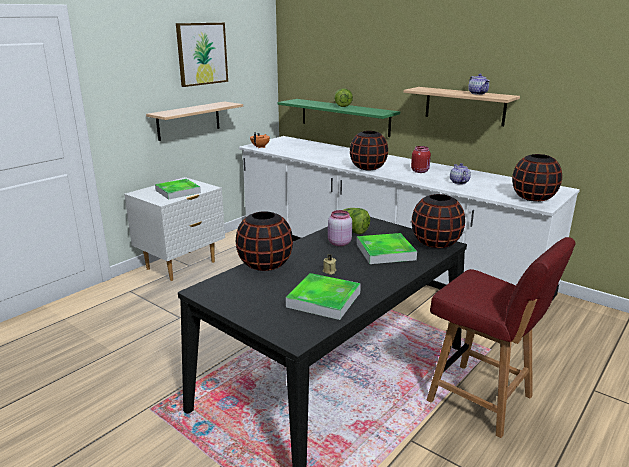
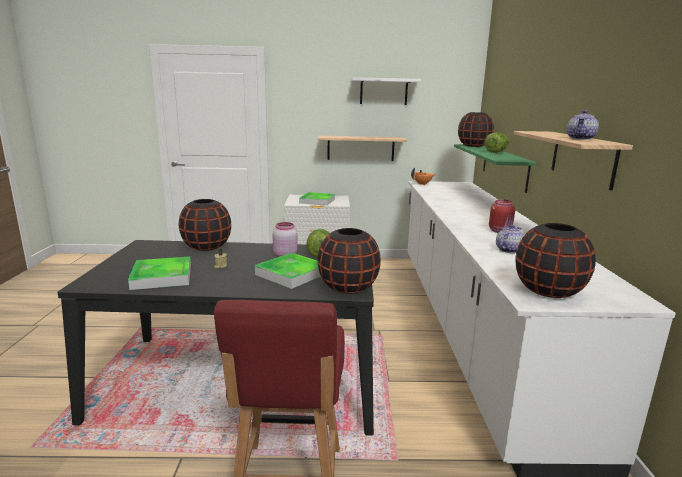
camera: 50 degrees right, 5 degrees down
(202, 54) = (383, 91): picture -> white shelf
(368, 168) = (457, 215): black vase -> black vase (473, 146)

